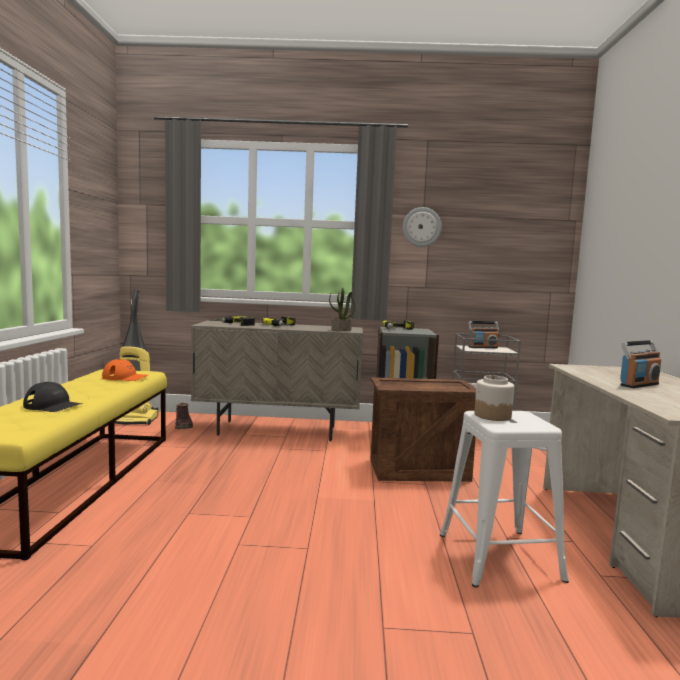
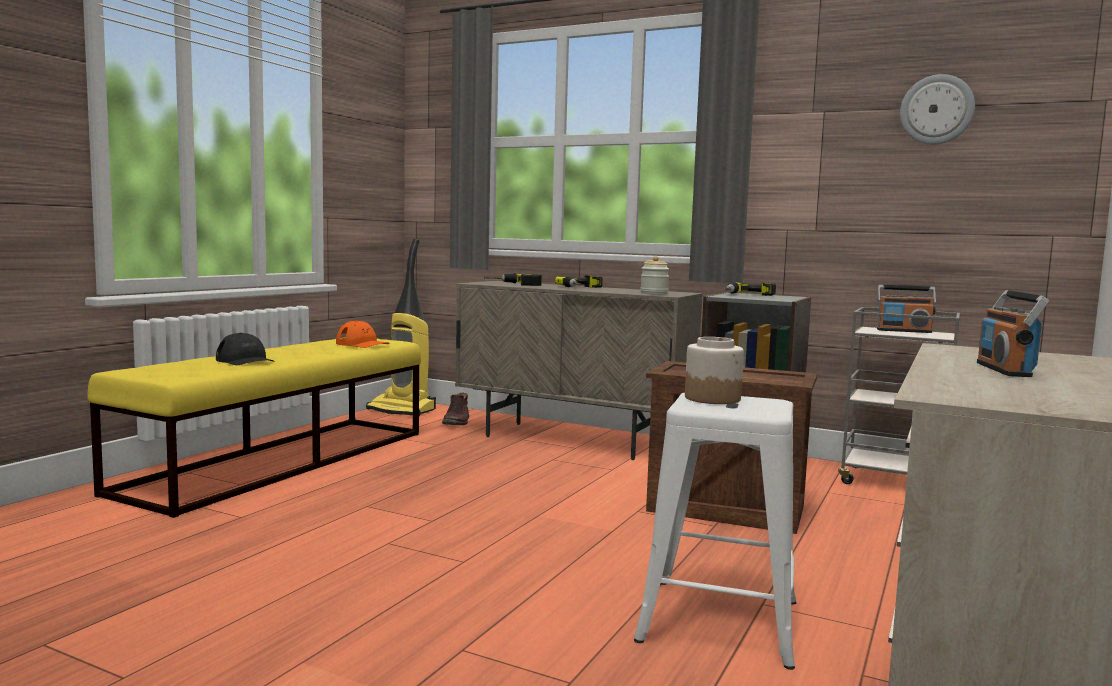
camera: 25 degrees right, 0 degrees up
(341, 330) = (654, 293): potted plant -> jar
(421, 227) = (809, 132): wall clock -> wall clock (936, 110)
(638, 385) = (1004, 370): radio -> radio turned 105 degrees clockwise

